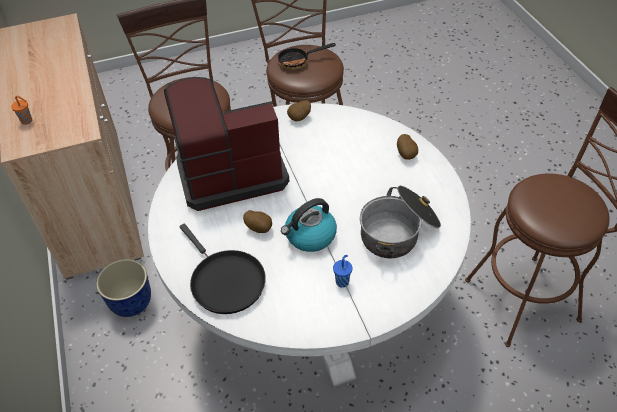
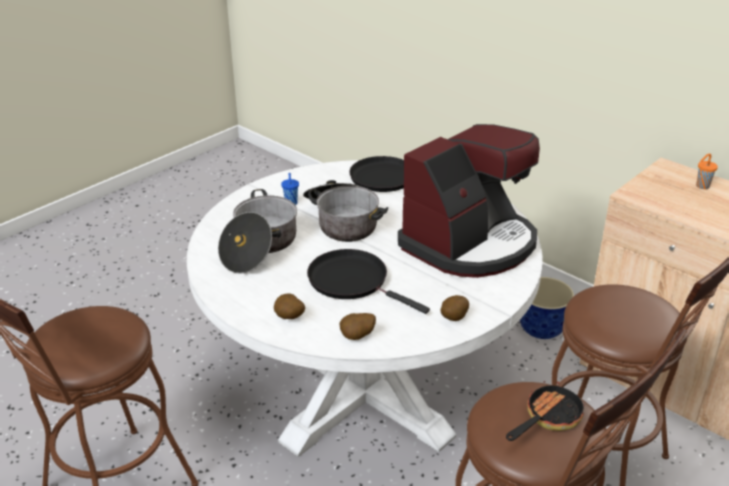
camera: 150 degrees right, 15 degrees down
(259, 228) = (394, 214): potato -> potato (357, 337)
(310, 236) = (342, 221): kettle -> cooking pot
(344, 170) = (352, 281): none -> black frying pan

